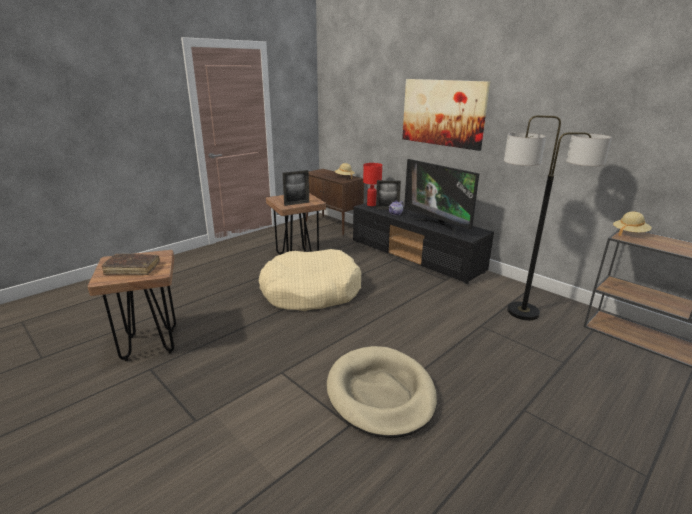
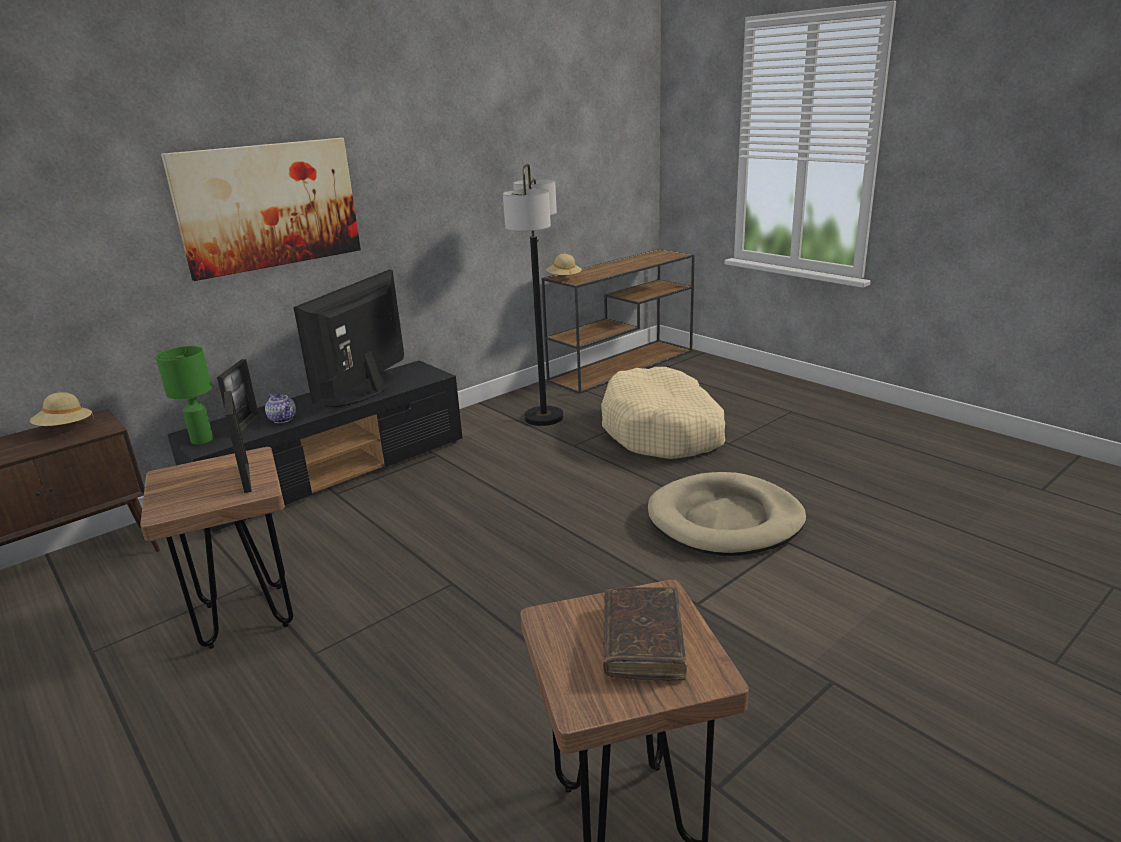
camera: 85 degrees left, 0 degrees up
(310, 291) = (433, 587): beige dog bed -> beige dog bed (663, 431)
(371, 205) = (202, 440): red table lamp -> green table lamp
(437, 225) = (369, 391): television -> television turned 150 degrees clockwise

